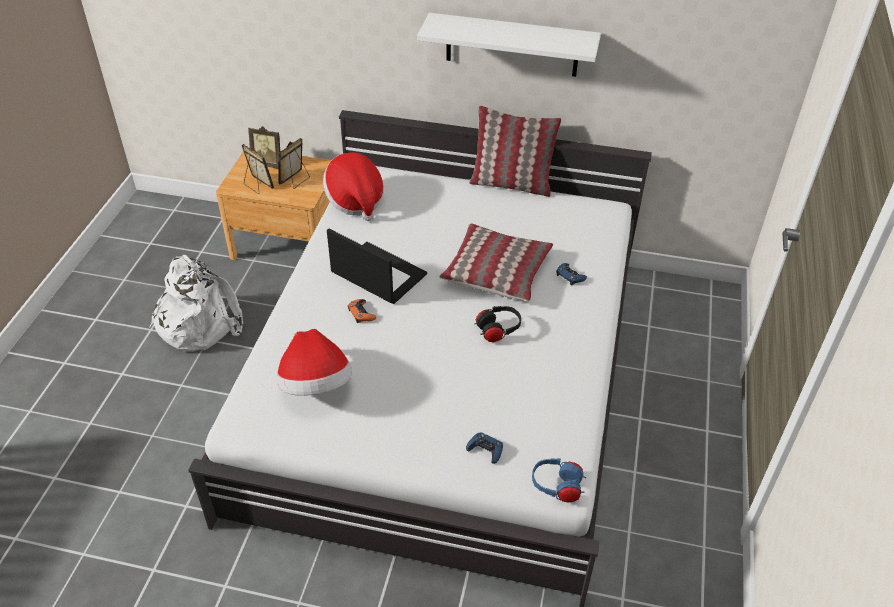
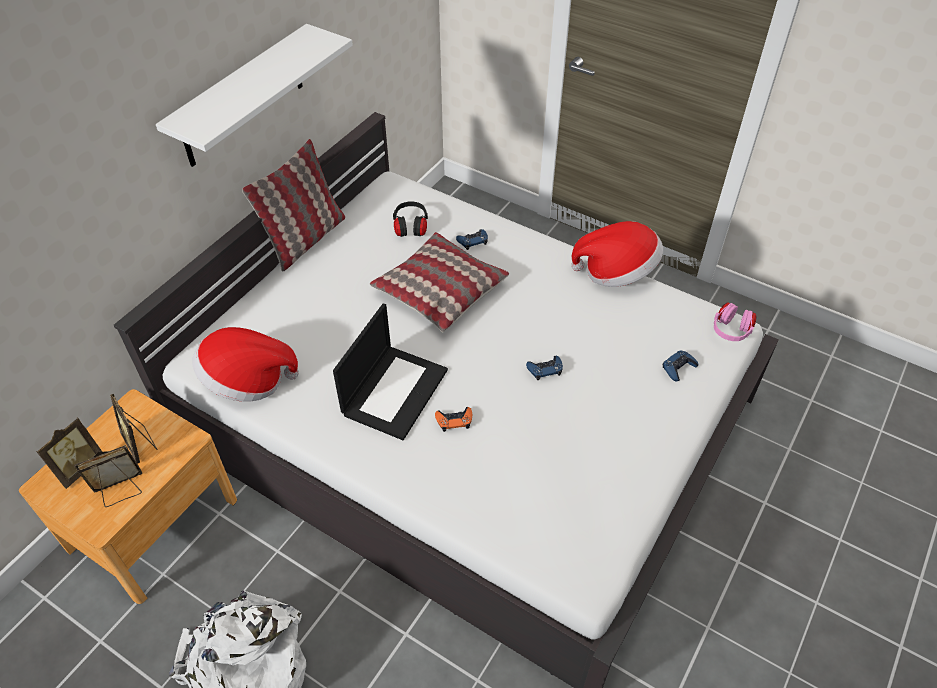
camera: 70 degrees left, 5 degrees up
(316, 385) = (554, 488): hat -> hat (617, 272)
(377, 274) = (394, 391): laptop -> laptop turned 150 degrees clockwise
(439, 356) = (545, 369): none -> blue game controller
(497, 331) = (527, 315): black headphones -> black headphones (411, 228)
(557, 487) = (730, 331): blue headphones -> pink headphones

